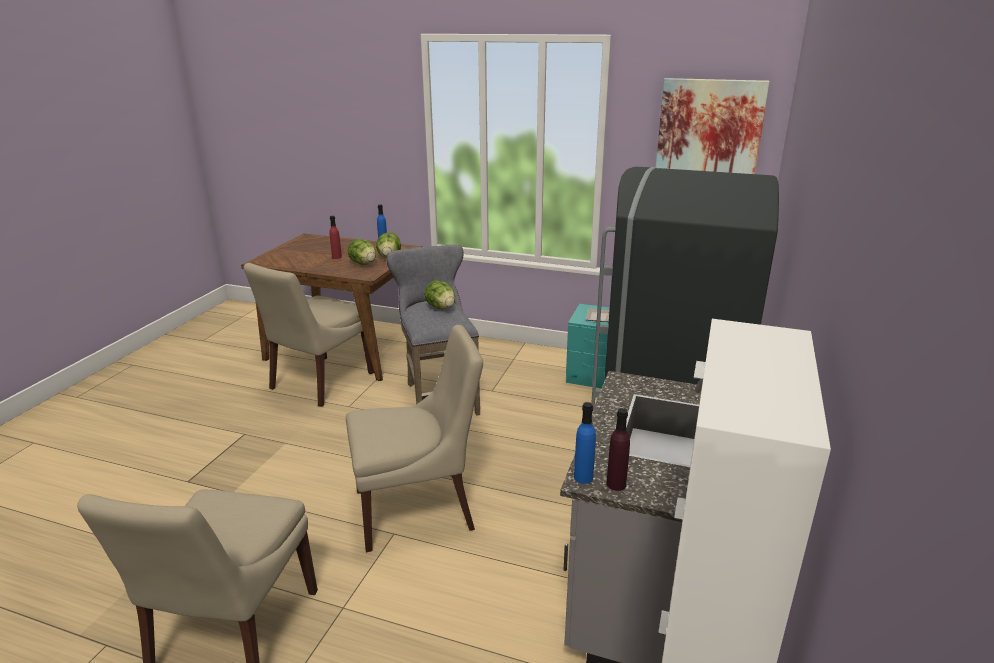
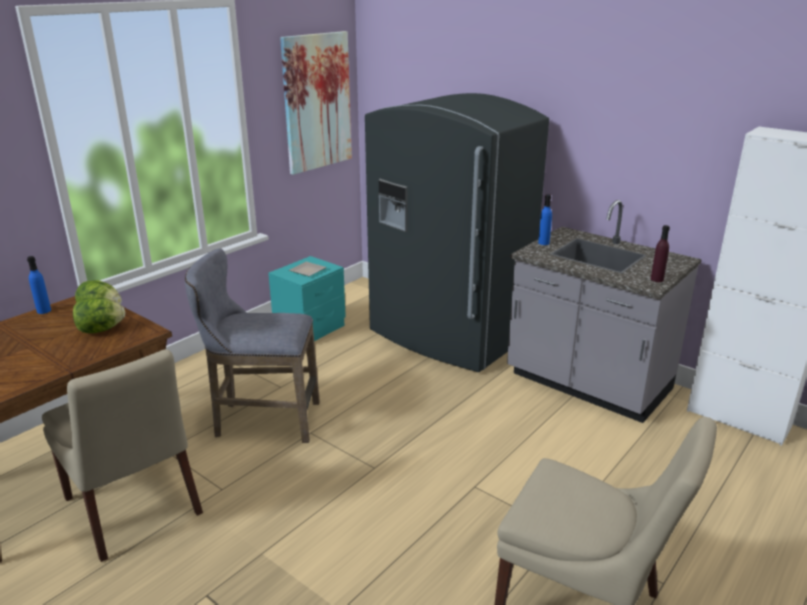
camera: 70 degrees left, 0 degrees up
(337, 257) = (44, 345): red bottle -> none
(419, 508) = (446, 465): beige chair -> none
(441, 307) = (254, 317): lettuce -> none
(583, 477) = (648, 286): blue bottle -> blue bottle (543, 243)

